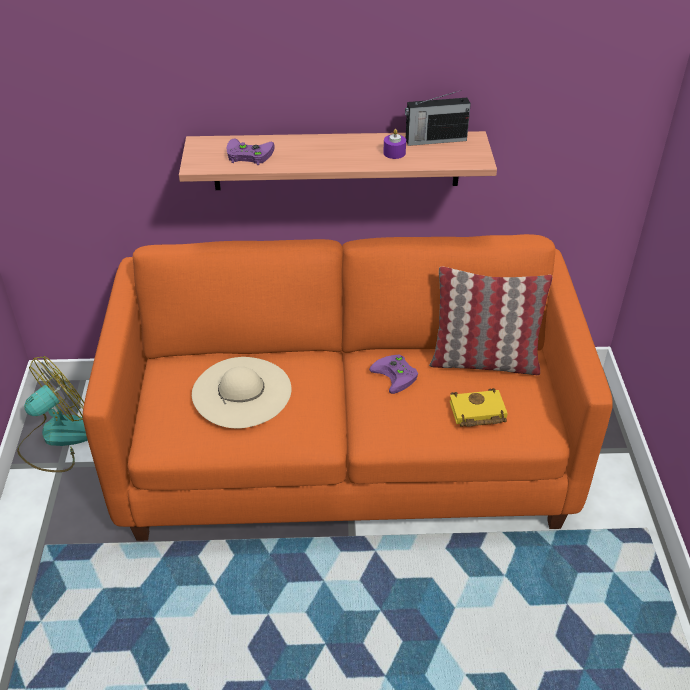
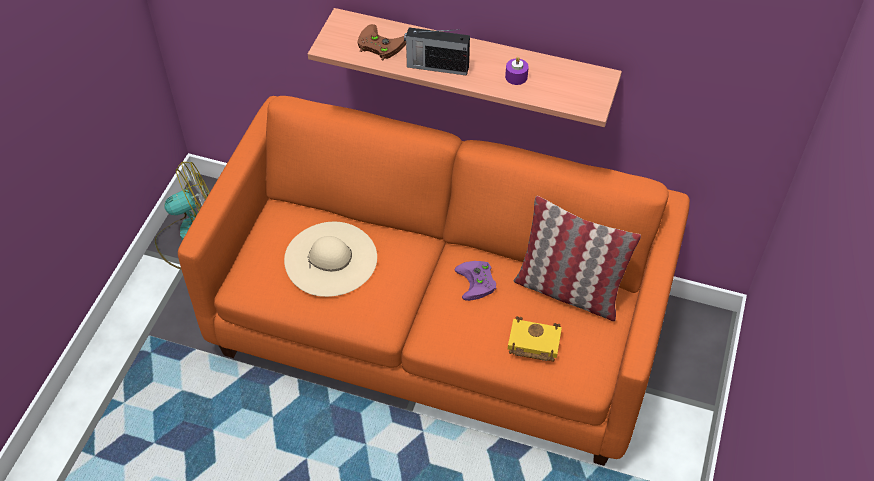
camera: 20 degrees right, 10 degrees up
(247, 155) = (378, 45): purple game controller -> brown game controller
(434, 140) = (564, 70): radio -> radio (436, 66)

